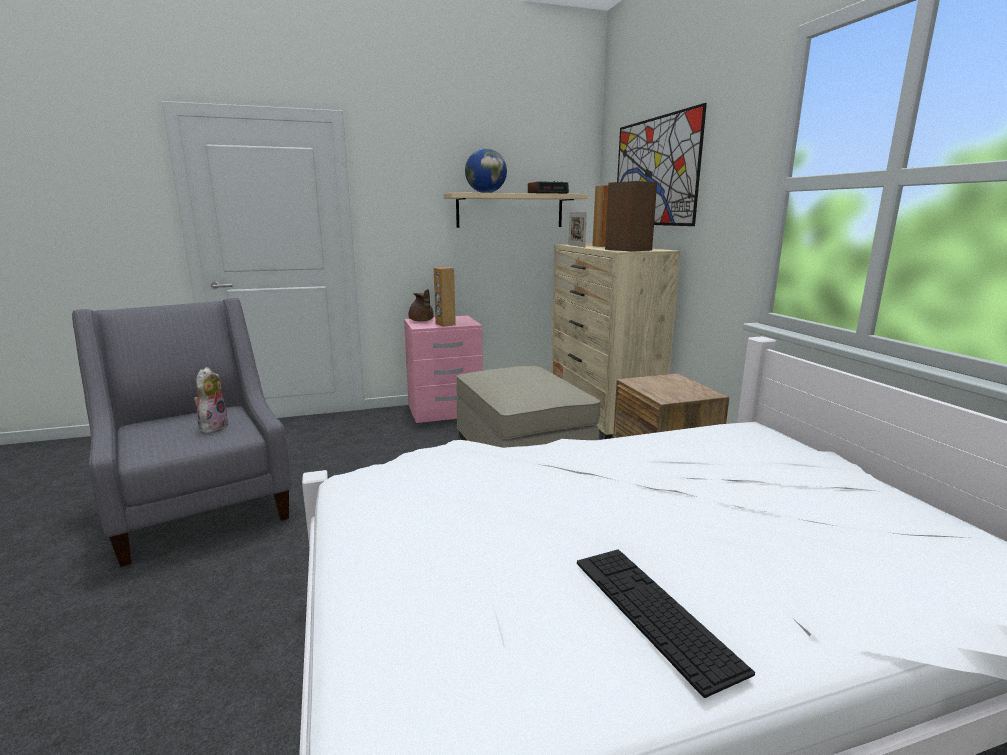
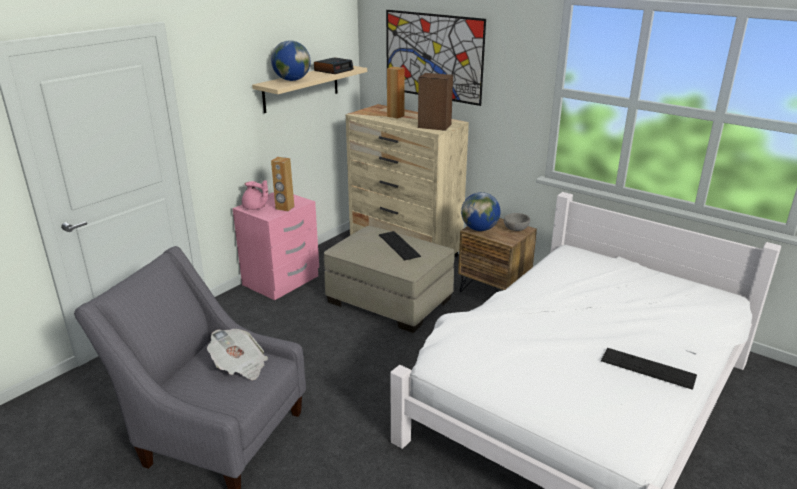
camera: 35 degrees left, 10 degrees up
(213, 427) = (240, 366): plush toy -> newspaper
(421, 321) = (255, 208): brown teapot -> pink teapot
(531, 380) = (399, 245): none -> keyboard
(576, 246) = (376, 119): picture frame -> none
(644, 382) = (479, 229): none -> globe
(696, 391) = (516, 229): none -> grey bowl

